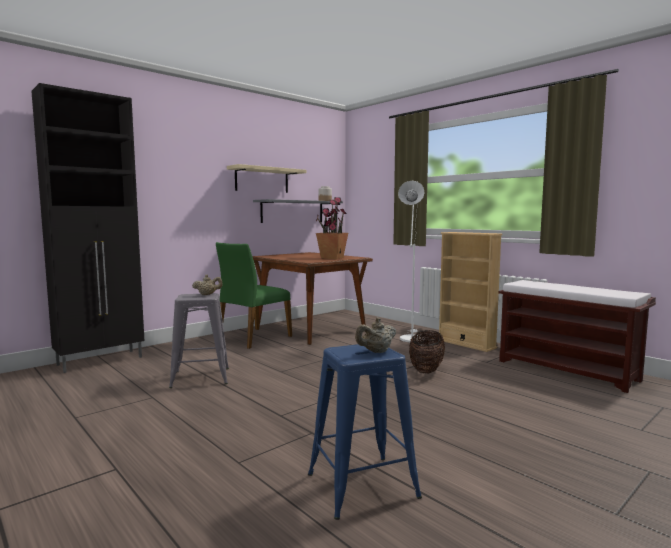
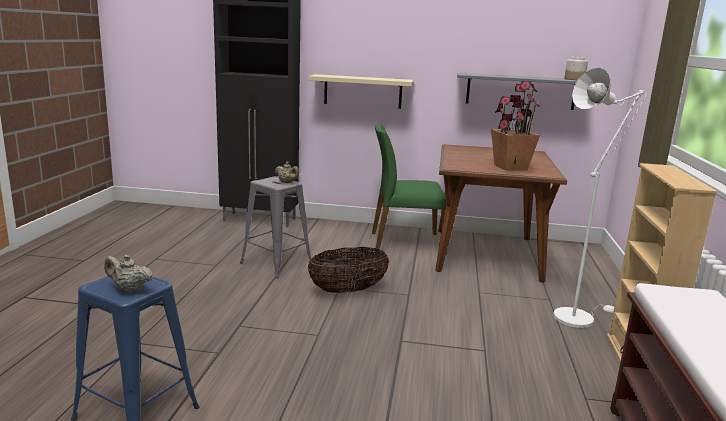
camera: 50 degrees right, 10 degrees up
(262, 180) = (474, 46): beige shelf -> beige shelf (363, 91)
(426, 370) = (473, 361): basket -> basket (348, 290)

